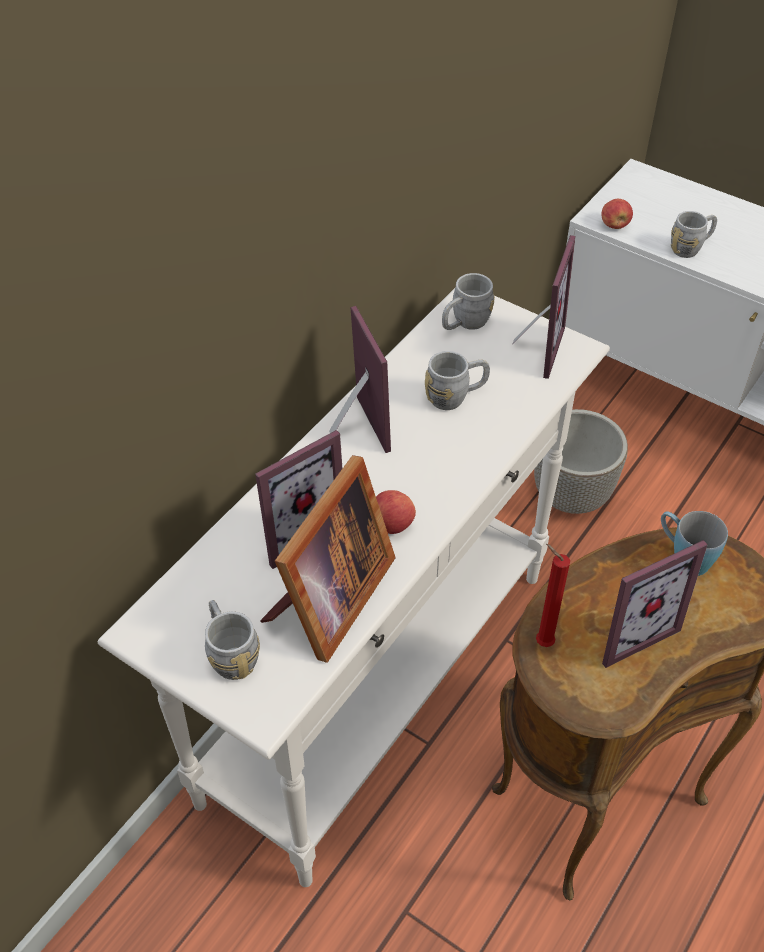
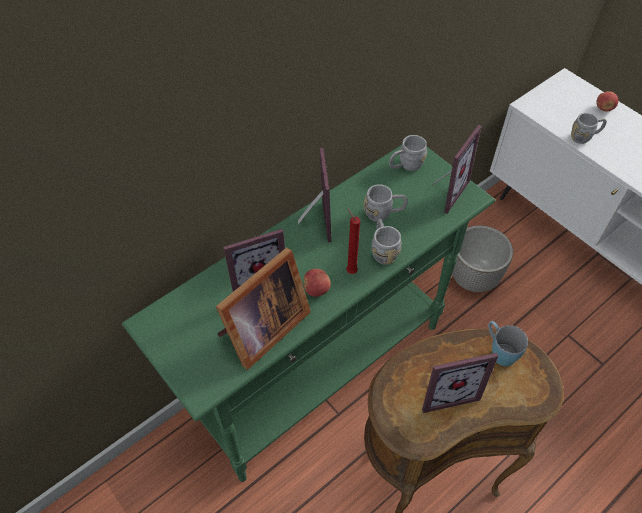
camera: 15 degrees right, 5 degrees up
(230, 653) = (193, 349): grey mug -> grey mug (383, 250)
(380, 683) = (320, 370): white console table -> green console table
(541, 641) = (388, 385): red candle -> red candle (350, 270)
(614, 225) = (538, 112): apple -> apple (604, 108)

